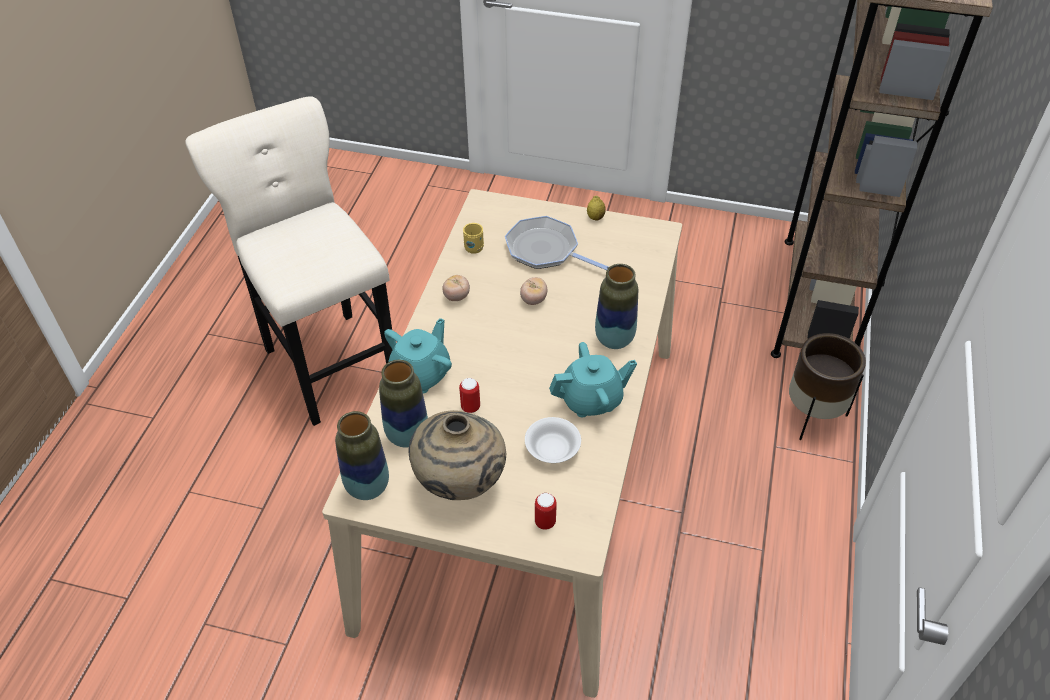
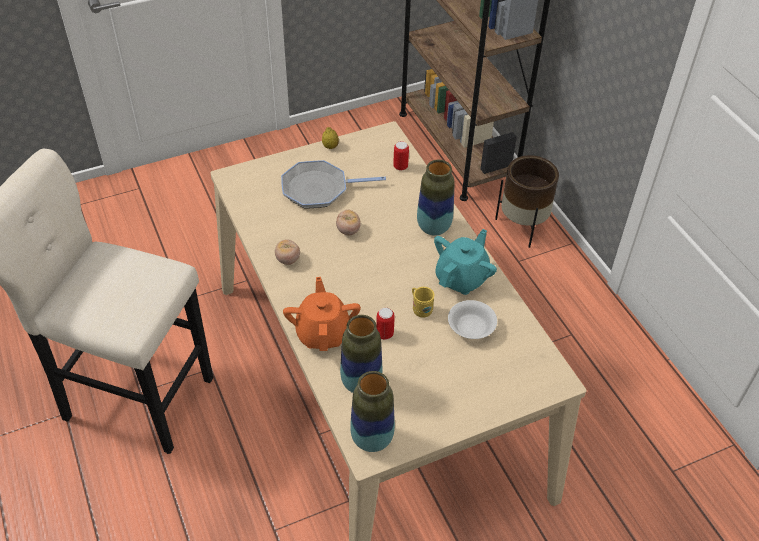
camera: 40 degrees left, 0 degrees up
(421, 374) = (323, 333): turquoise teapot -> orange teapot
(460, 484) = (435, 392): beige vase -> none
(474, 246) = (261, 214): yellow mug -> yellow mug (420, 309)
(545, 522) = (517, 379): can -> can (400, 167)

